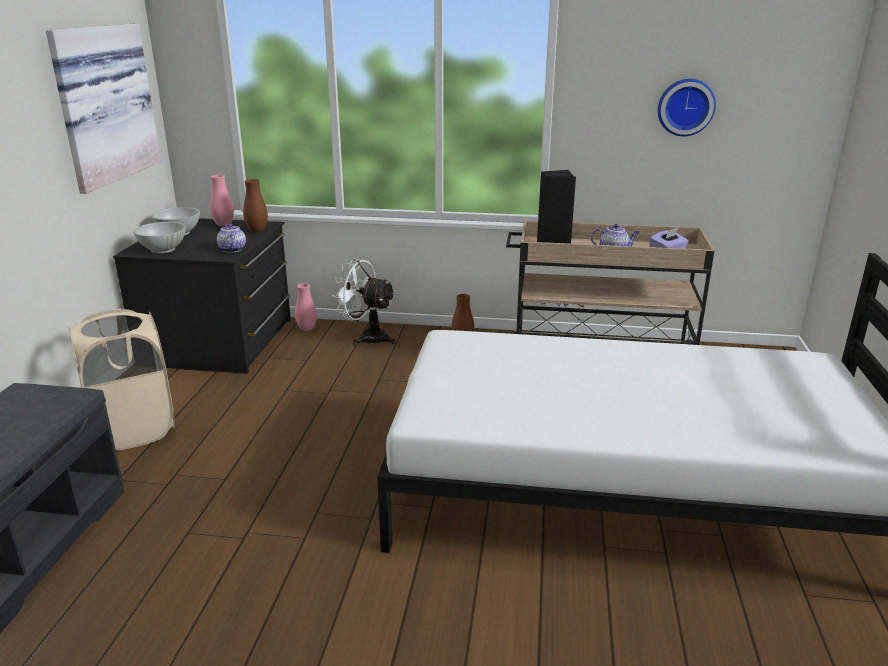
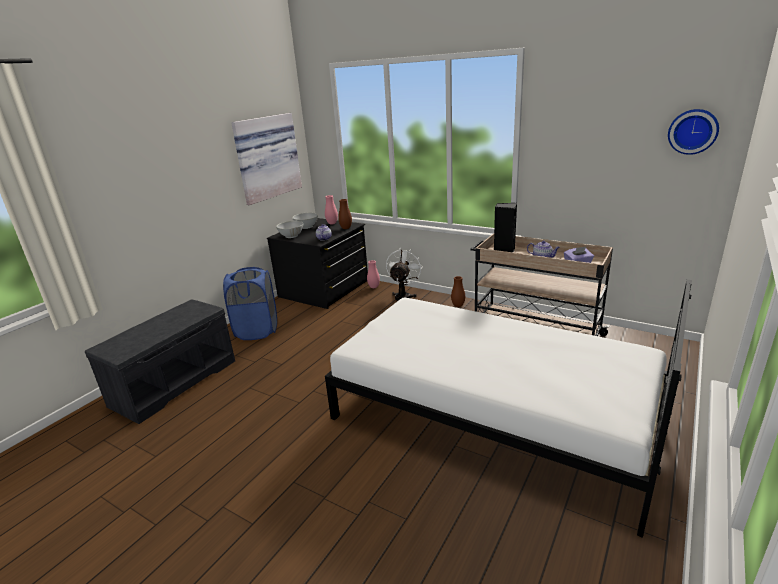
camera: 25 degrees right, 0 degrees up
(134, 430) = (257, 331): beige laundry basket -> blue laundry basket
(367, 337) = (403, 296): white fan -> white fan turned 60 degrees clockwise
(685, 107) = (610, 161): wall clock -> wall clock (693, 131)

